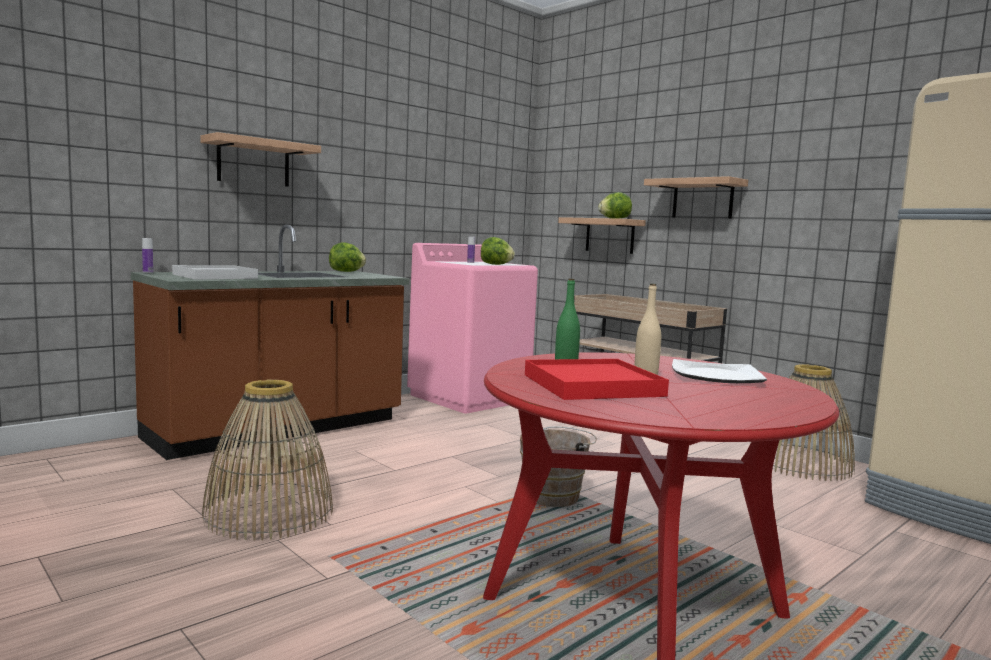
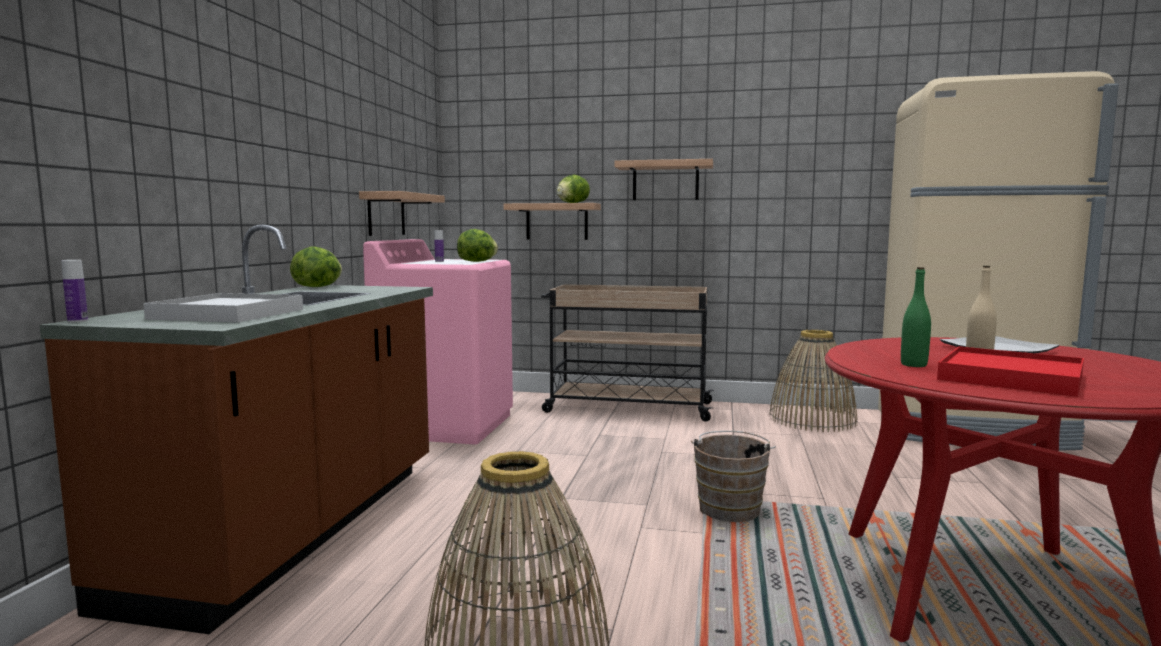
camera: 35 degrees left, 0 degrees up
(253, 162) = (192, 129): shelf -> shelf (386, 214)

